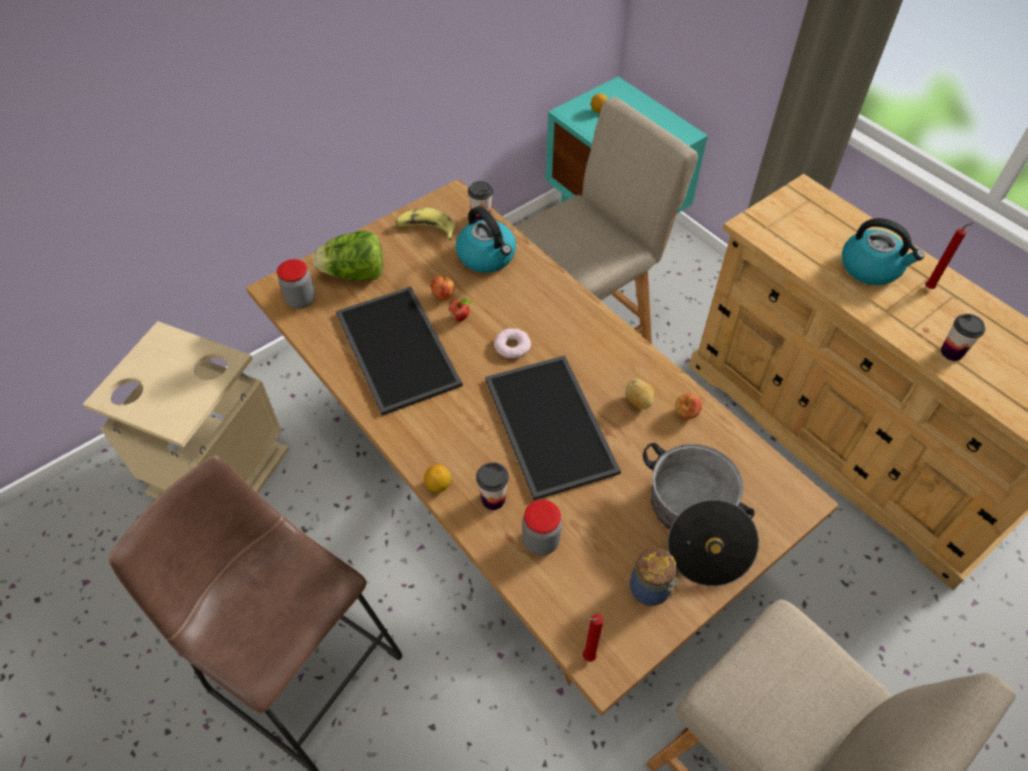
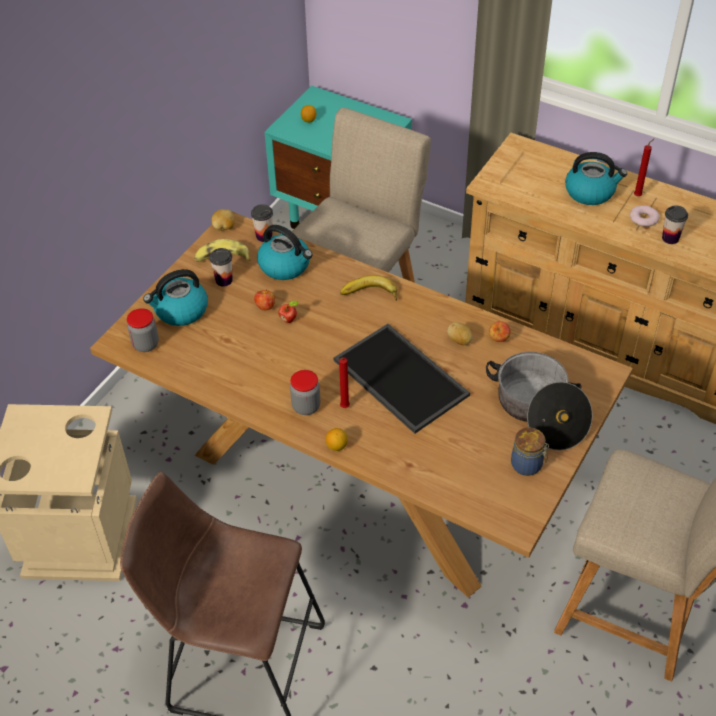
camera: 20 degrees left, 5 degrees down
(354, 274) = (180, 311): lettuce -> kettle
(394, 348) = (247, 358): tray -> none
(445, 197) = (224, 227): none -> potato
(493, 499) = (384, 442): cup -> cup (224, 280)
(512, 346) = (342, 329): donut -> donut (643, 219)
(541, 541) = (434, 459): jar -> jar (306, 406)
(561, 316) = (369, 295): none -> banana
(587, 657) = (503, 522): red candle -> red candle (343, 407)

